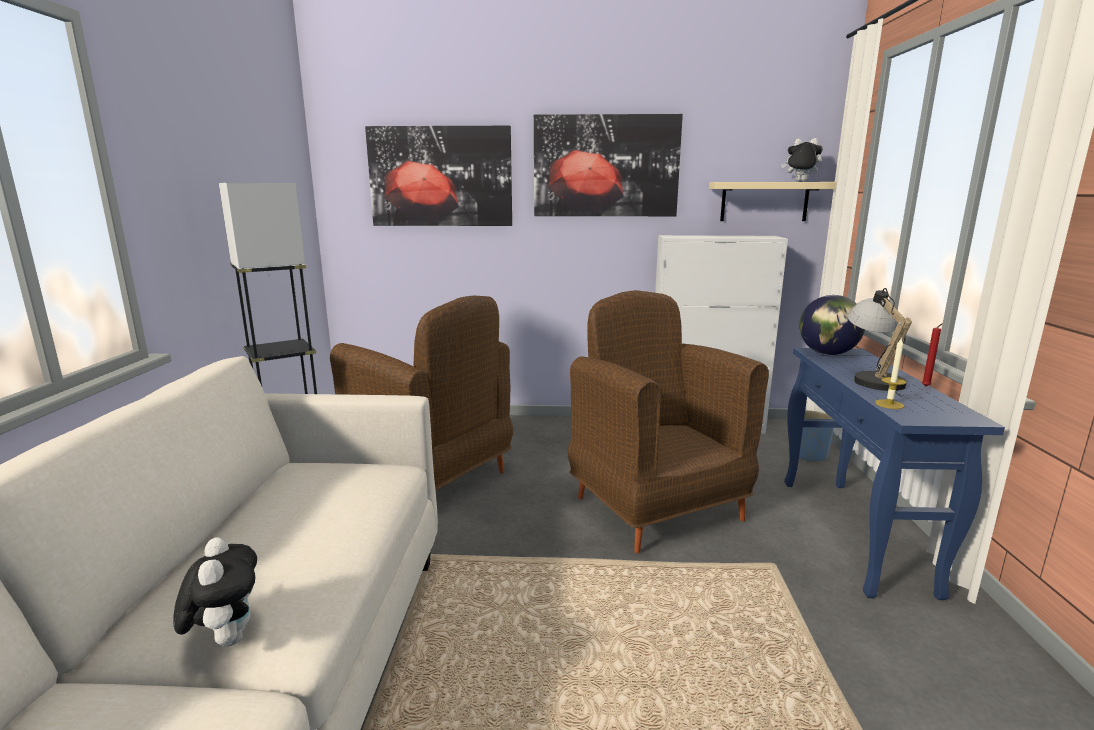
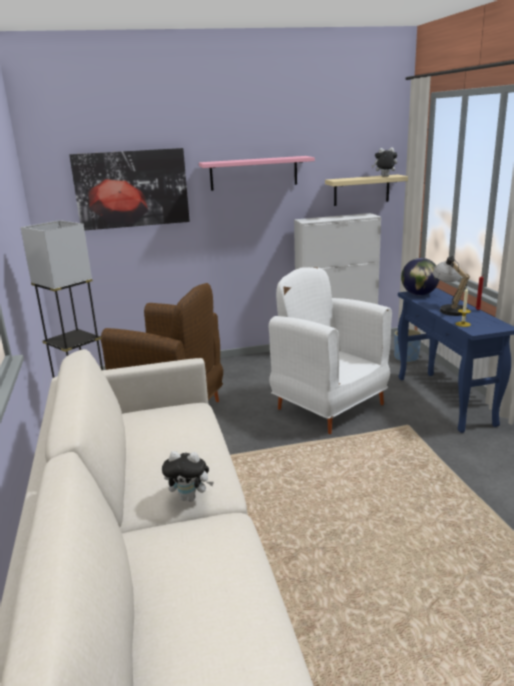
camera: 15 degrees left, 5 degrees up
(226, 638) = (190, 497): plush toy -> plush toy turned 135 degrees clockwise
(606, 166) = (254, 173): picture -> pink shelf
(656, 507) = (329, 406): brown armchair -> white armchair

